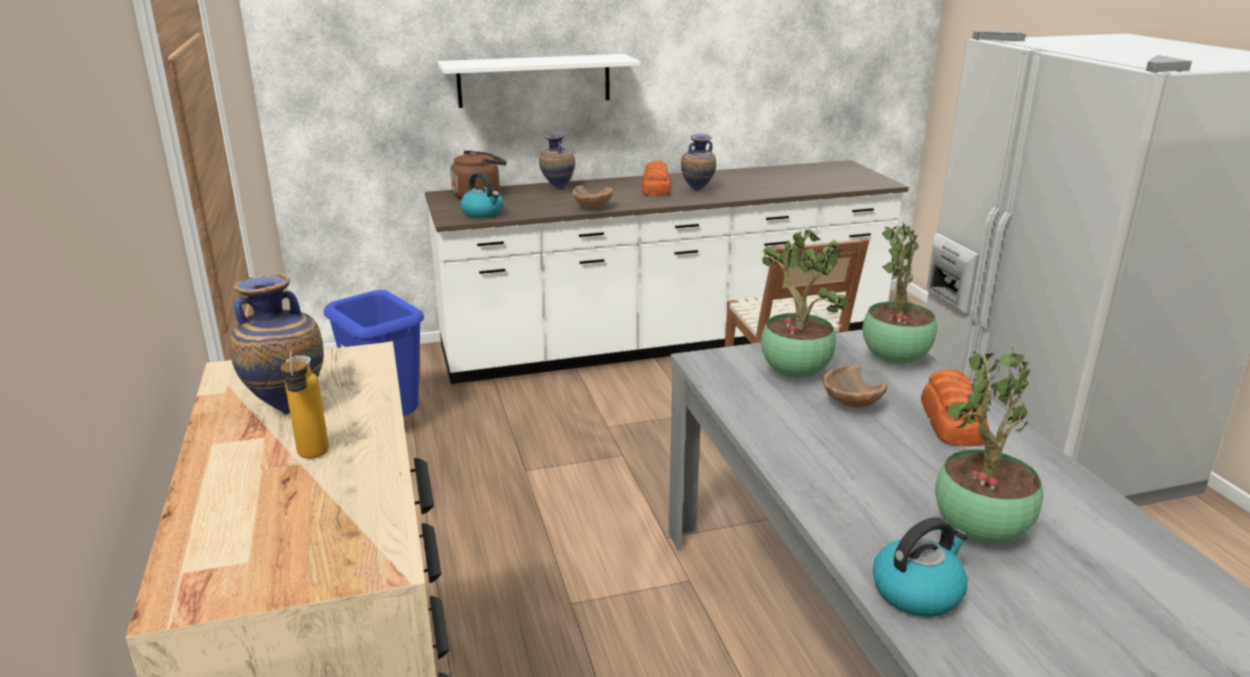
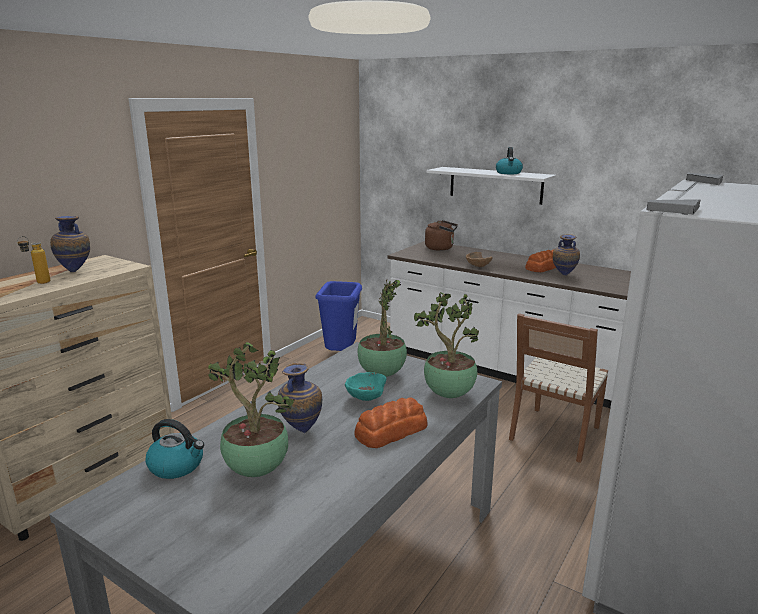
camera: 50 degrees right, 5 degrees down
(483, 213) = (421, 255): kettle -> kettle (508, 173)
(557, 189) = (487, 254): vase -> vase (301, 430)
(850, 405) = (365, 398): brown bowl -> turquoise bowl

